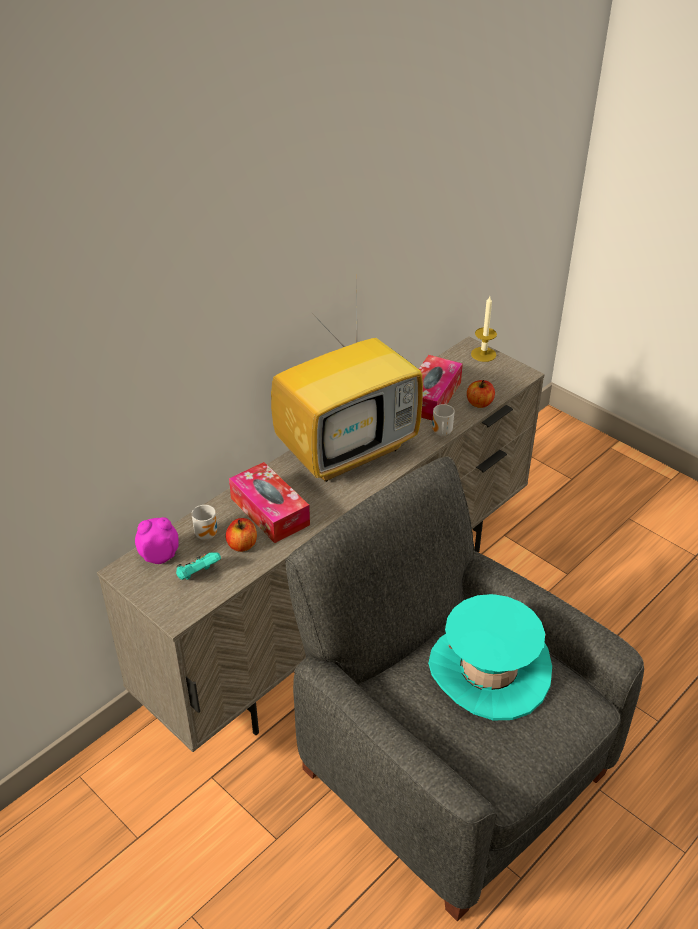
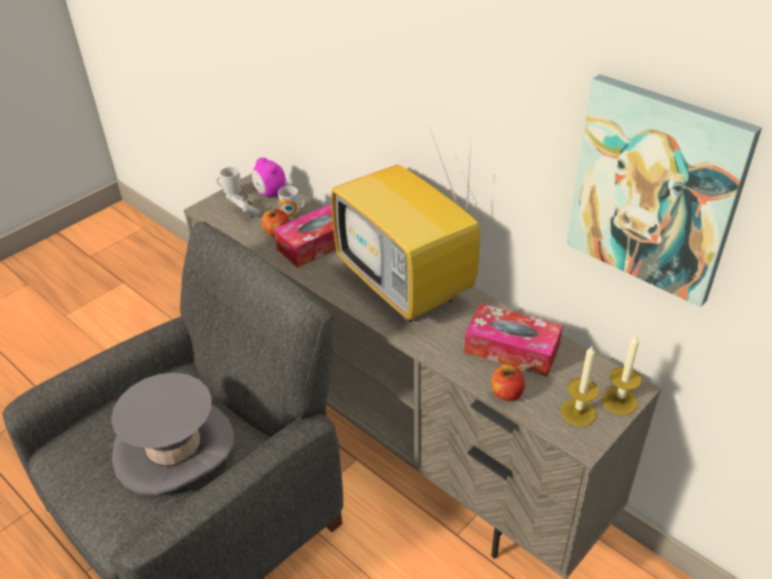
camera: 90 degrees right, 0 degrees up
(159, 555) = (270, 194): alarm clock -> alarm clock turned 150 degrees clockwise
(197, 575) = (245, 213): turquoise game controller -> white game controller
(441, 433) = (441, 356): mug -> mug (232, 193)
(445, 211) = (654, 190): none -> picture
(489, 670) = (174, 447): turquoise hat -> grey hat
(496, 373) = (578, 412): none -> candle

